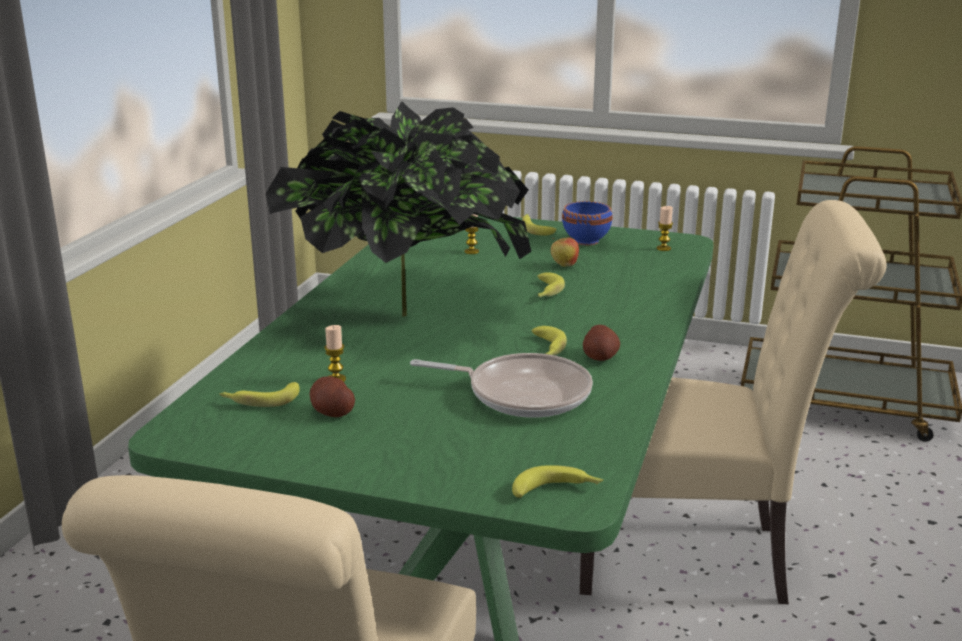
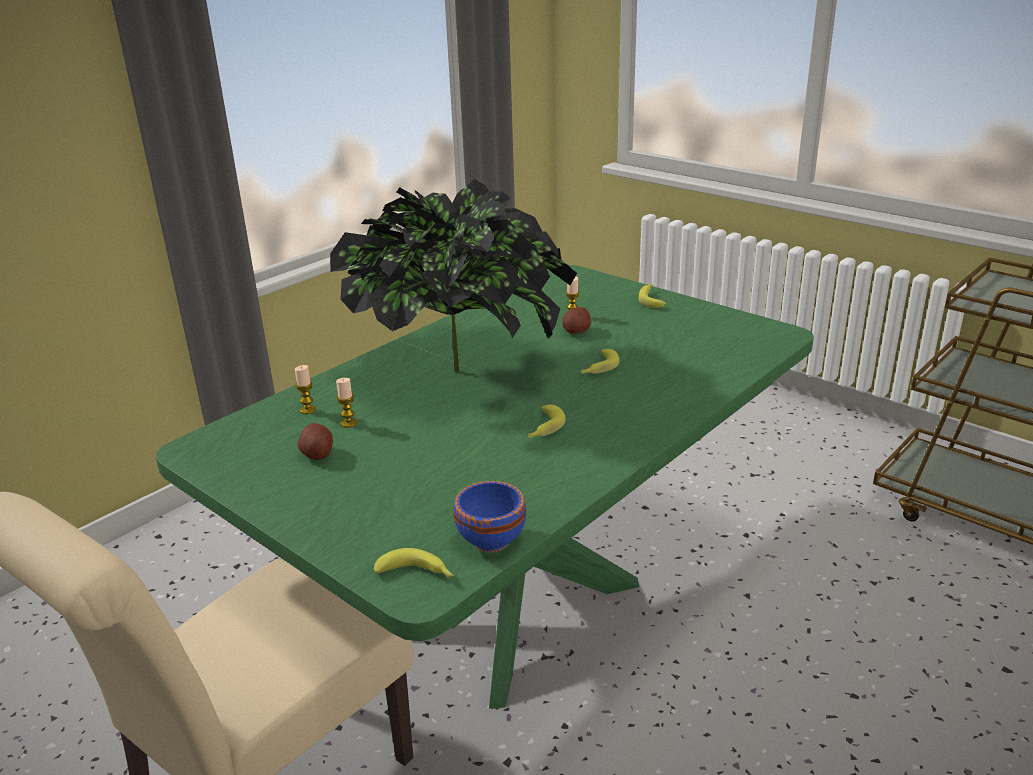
camera: 25 degrees right, 5 degrees up
(260, 400) = (277, 431): banana -> none
(522, 393) = (479, 469): frying pan -> none
(564, 266) = (640, 343): apple -> none
(587, 241) = (687, 319): blue bowl -> blue bowl (493, 541)
(600, 357) = (582, 446): potato -> potato (577, 331)
(663, 248) = (753, 338): candle -> candle (308, 410)
(695, 557) = (728, 640): beige chair -> none

